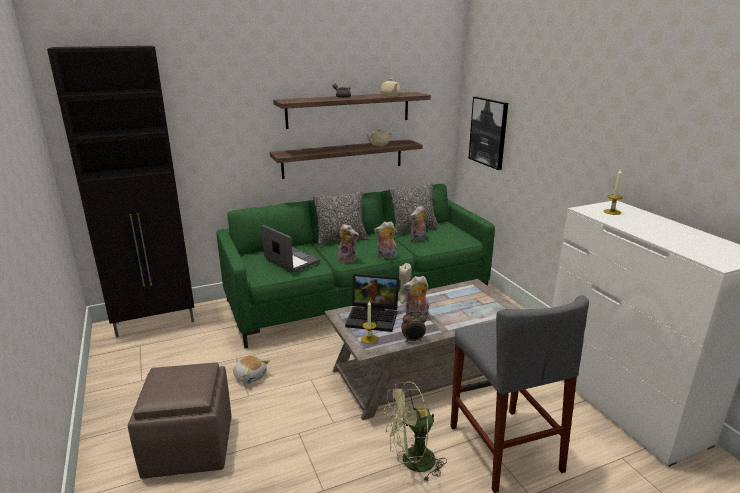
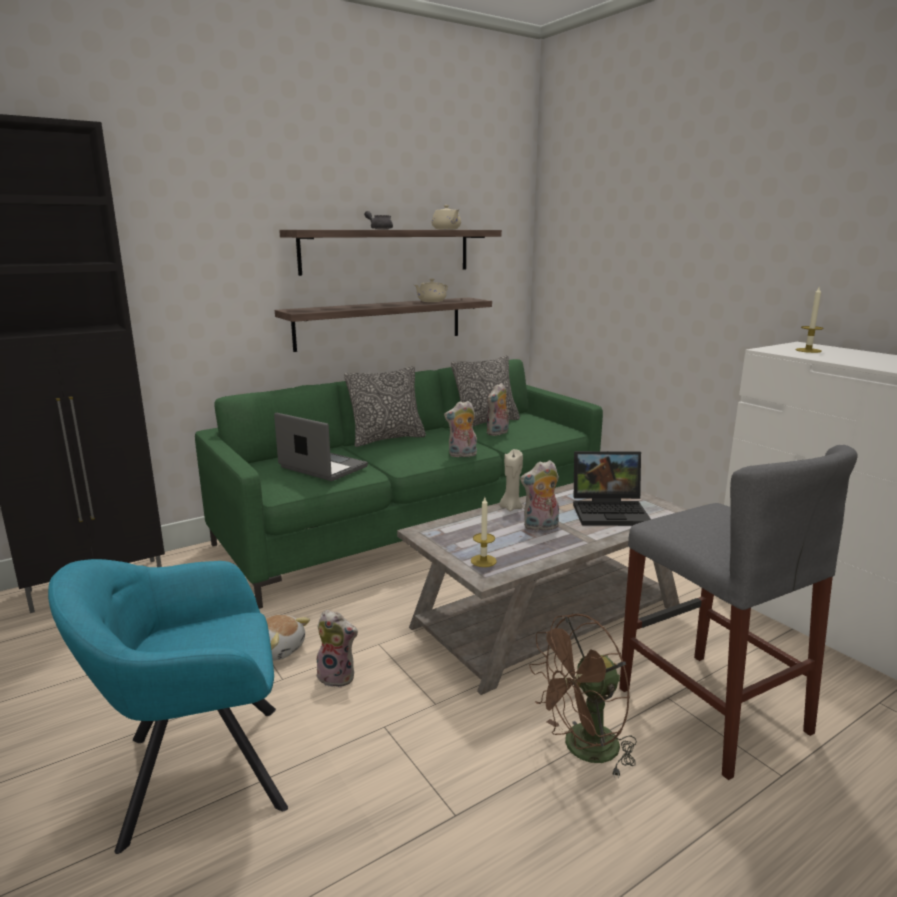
camera: 10 degrees left, 5 degrees down
(188, 446) = (195, 773): brown ottoman -> turquoise armchair
(348, 259) = (408, 461): plush toy -> plush toy (338, 676)
(374, 317) = (477, 532): laptop -> laptop (611, 511)
(411, 462) = (582, 750): green fan -> brown fan
(413, 340) = (551, 557): alarm clock -> none
(488, 132) = (581, 282): picture -> none

